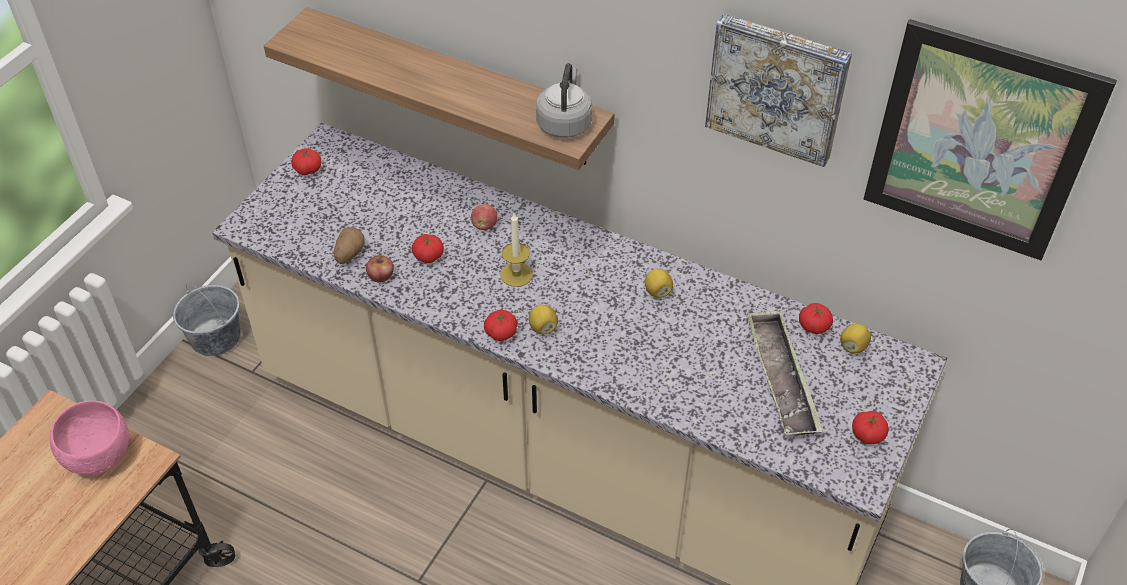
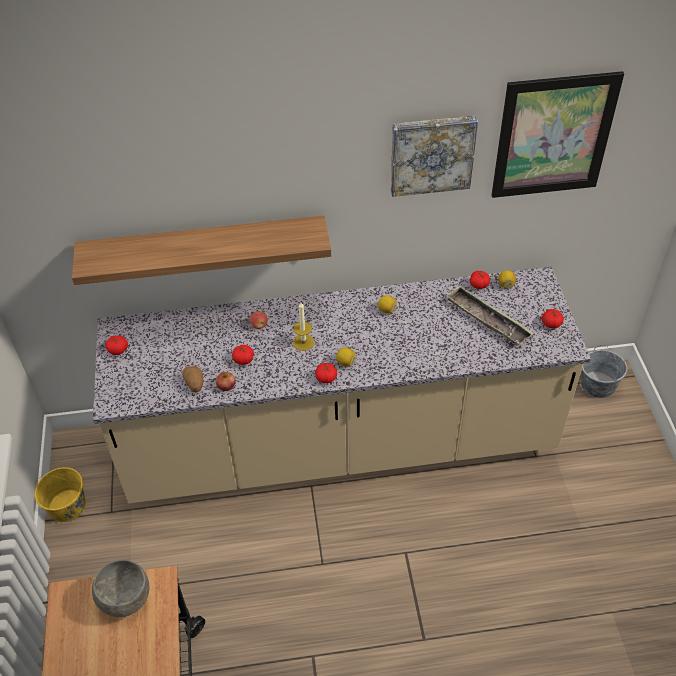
camera: 35 degrees left, 0 degrees up
(98, 457) = (125, 600): pink bowl -> grey bowl
(216, 338) = (67, 506): grey bucket -> yellow bucket
(564, 123) = (303, 233): grey kettle -> none

